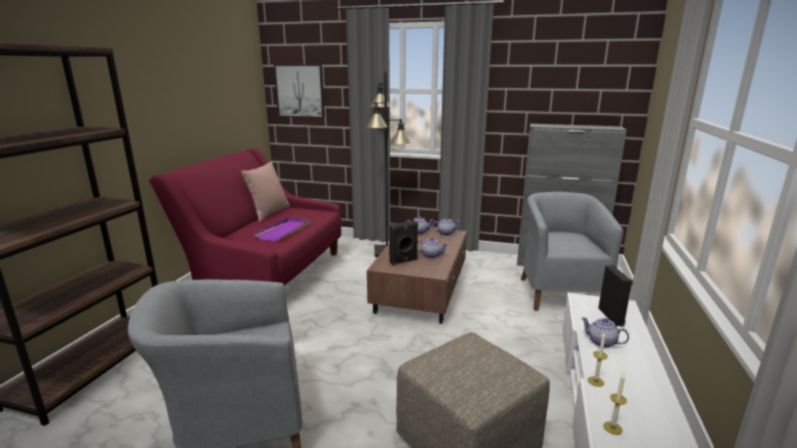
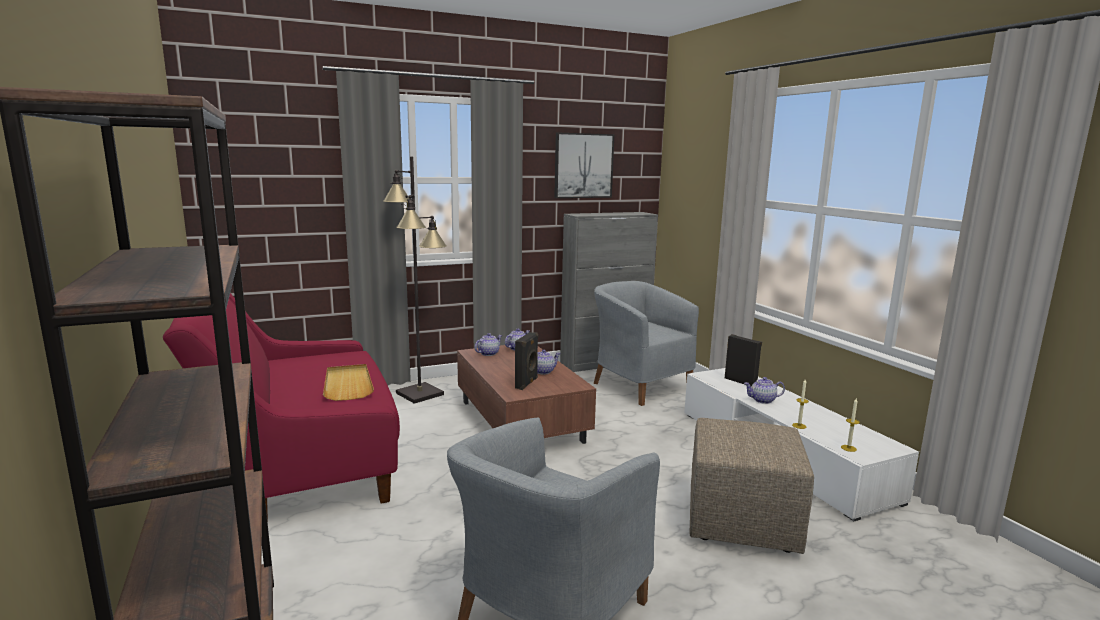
camera: 40 degrees left, 5 degrees down
(269, 213) = (273, 371): pink pillow -> none
(284, 231) = (348, 384): purple tray -> beige tray
(300, 91) = (251, 183): picture -> picture (583, 165)

